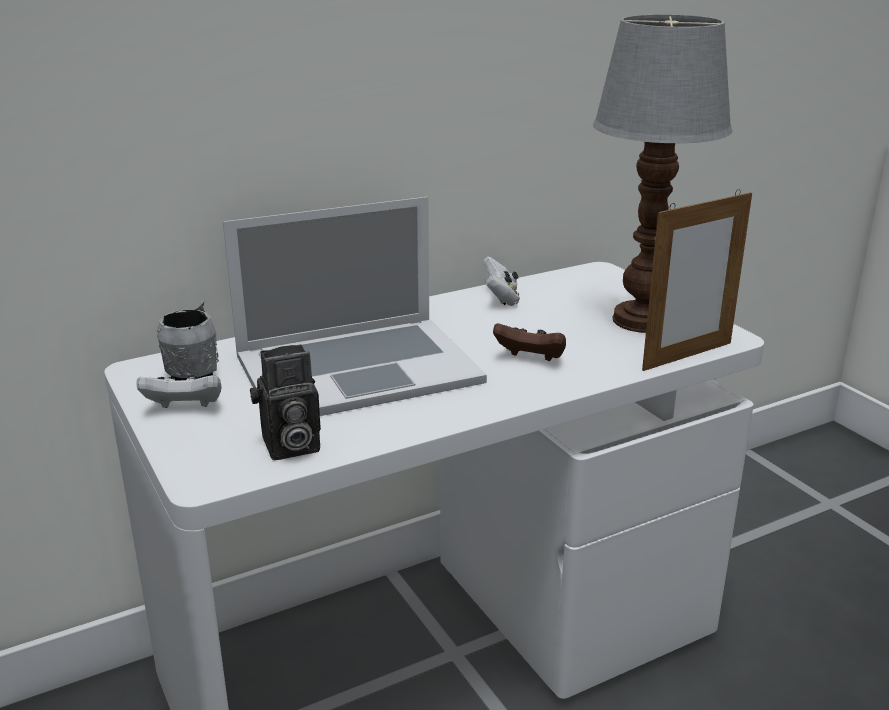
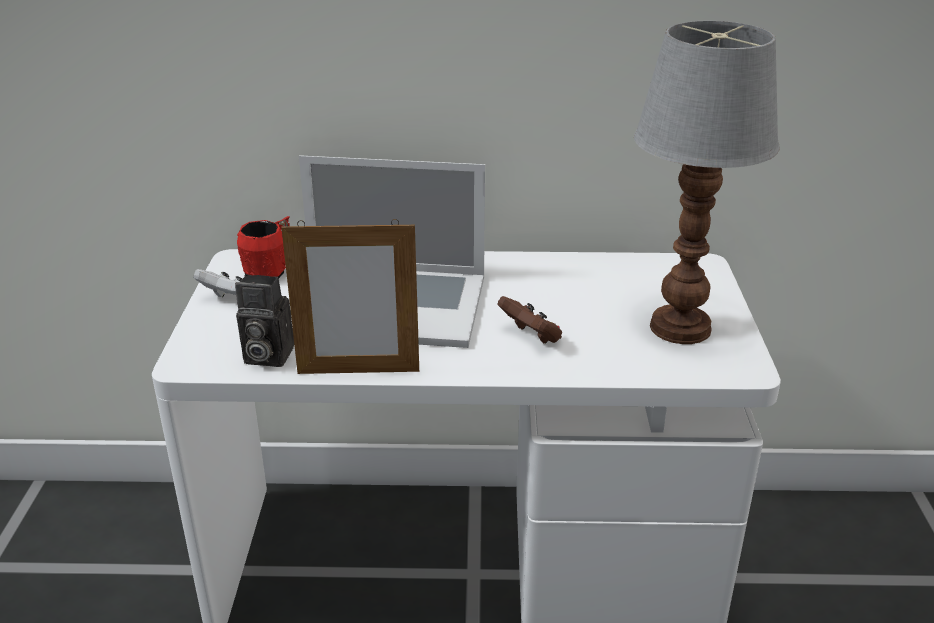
camera: 30 degrees right, 5 degrees up
(195, 371) = (271, 272): grey mug -> red mug
(501, 298) = (575, 270): white game controller -> none
(687, 356) = (678, 377): picture frame -> picture frame (358, 372)

